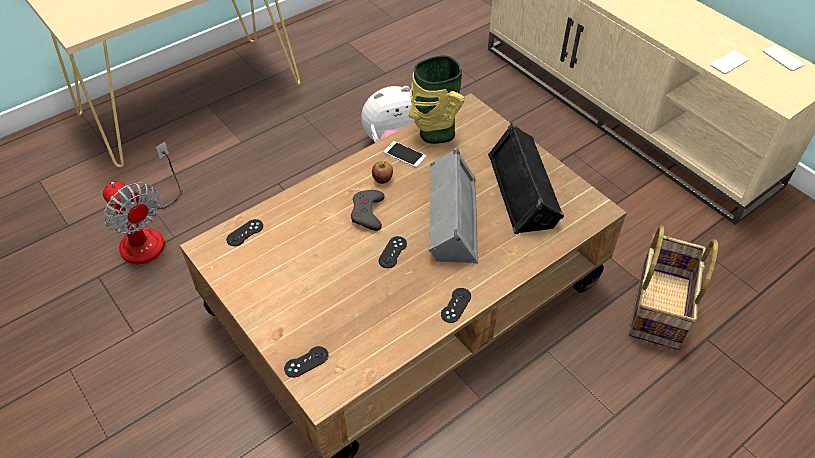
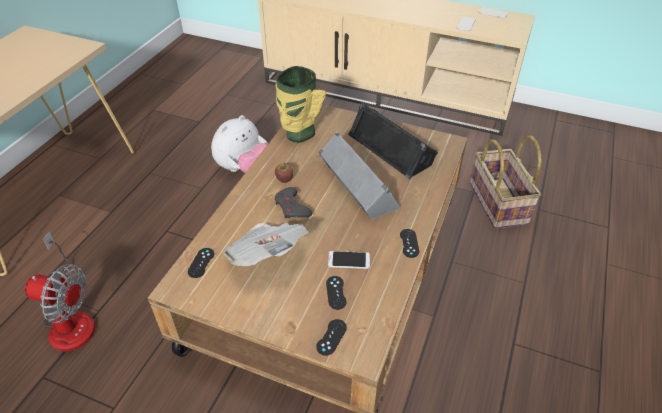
camera: 30 degrees left, 5 degrees down
(306, 253) = (266, 256): none -> newspaper
(392, 252) = (333, 227): black game controller -> black game controller (336, 292)
(404, 155) = (288, 156): phone -> phone (349, 260)

